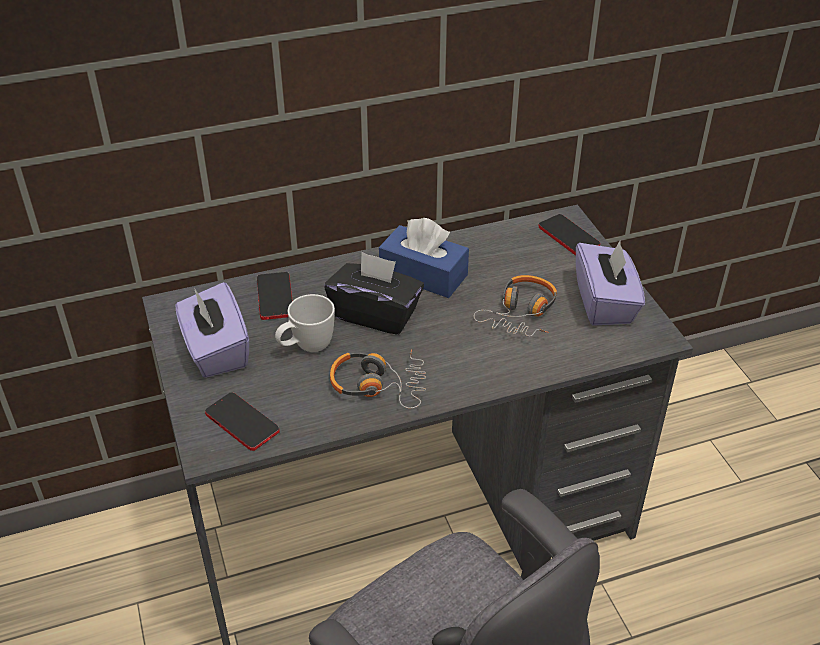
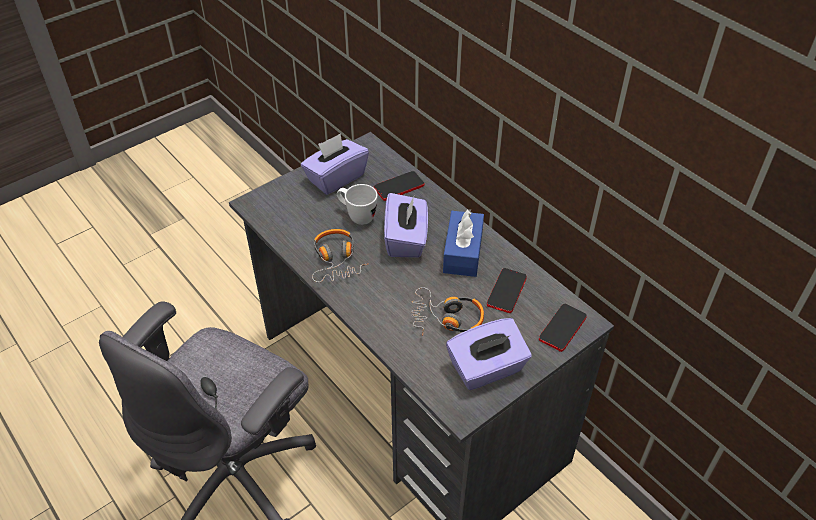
camera: 70 degrees right, 5 degrees up
(242, 422) = (279, 209): phone -> phone (506, 291)
(376, 314) = (406, 239): black tissue box -> purple tissue box

